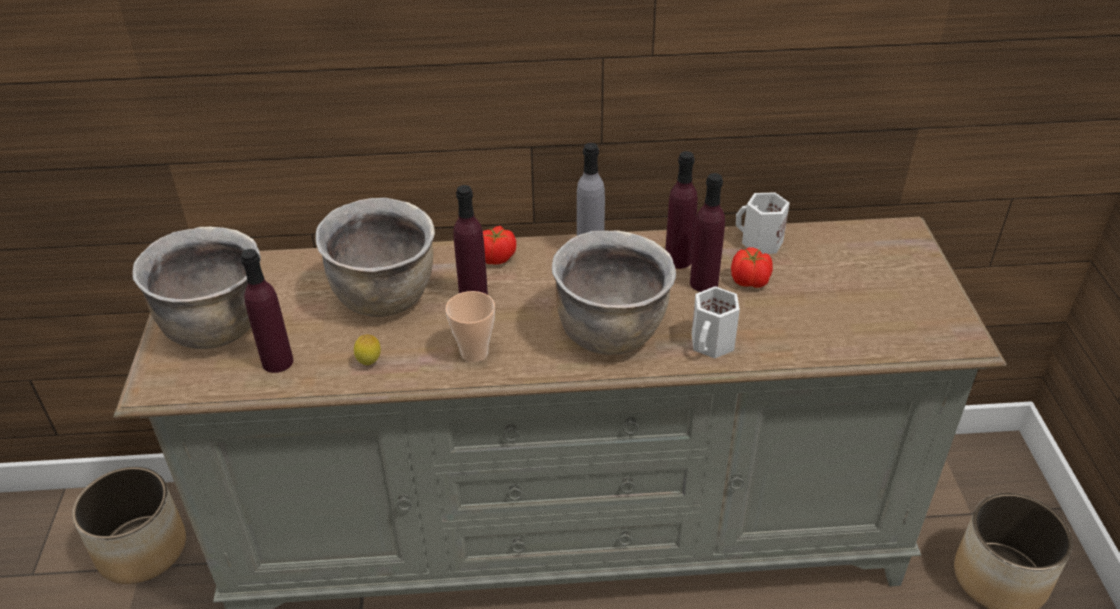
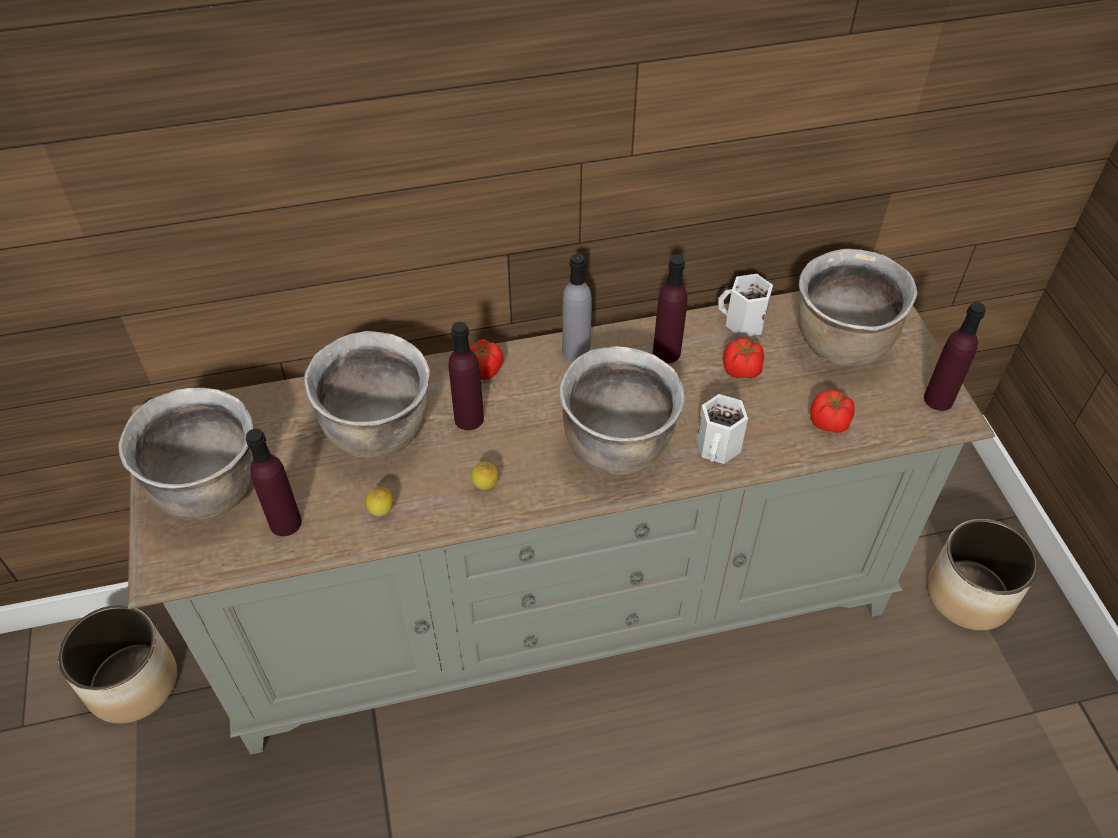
camera: 10 degrees left, 10 degrees up
(474, 353) = (486, 487): cup -> lemon
(704, 283) = (697, 377): purple bottle -> purple bottle (938, 399)
(830, 334) = (829, 423): none -> tomato
(856, 269) = (841, 344): none -> brown cooking pot

